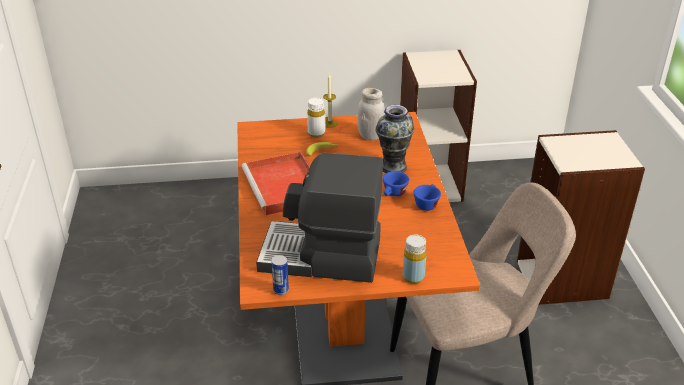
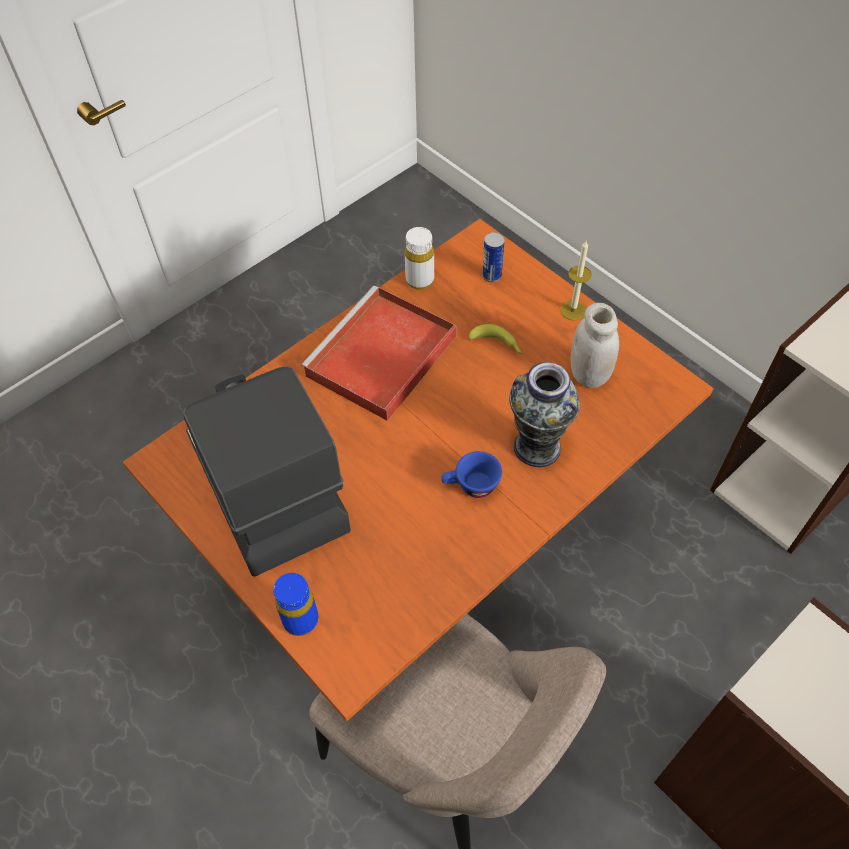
camera: 55 degrees right, 20 degrees up
(281, 290) = (172, 486): can -> can (491, 276)
(316, 133) = (534, 312): white bottle -> white bottle (420, 280)
(413, 277) = (300, 620): yellow bottle -> blue bottle
(427, 203) = (483, 541): blue cup -> none

